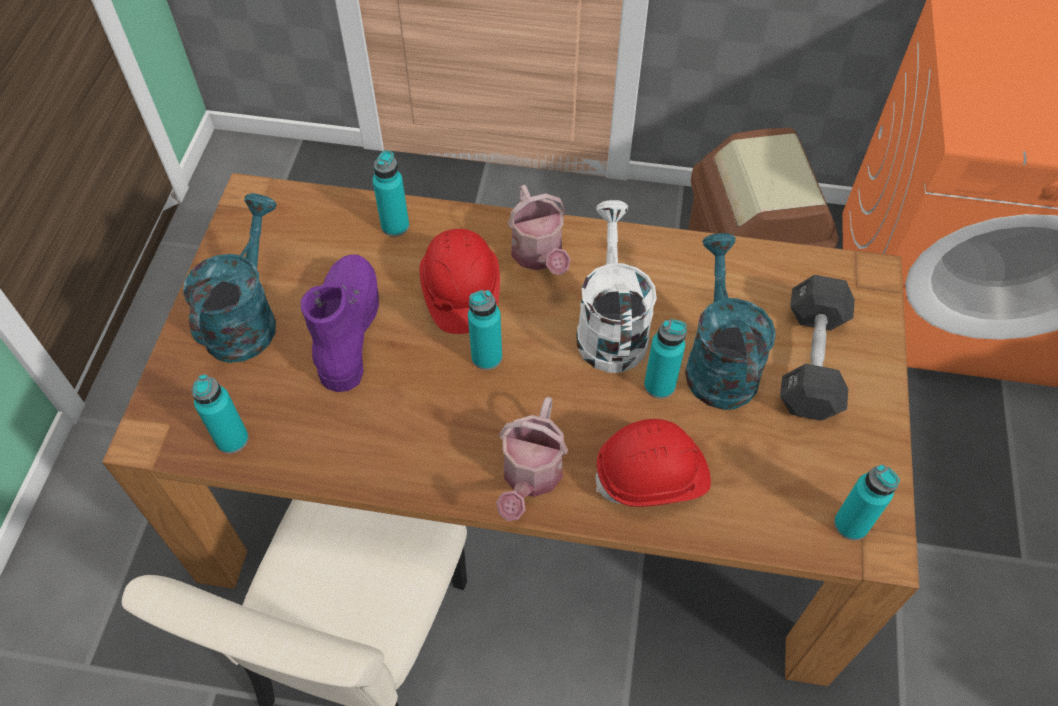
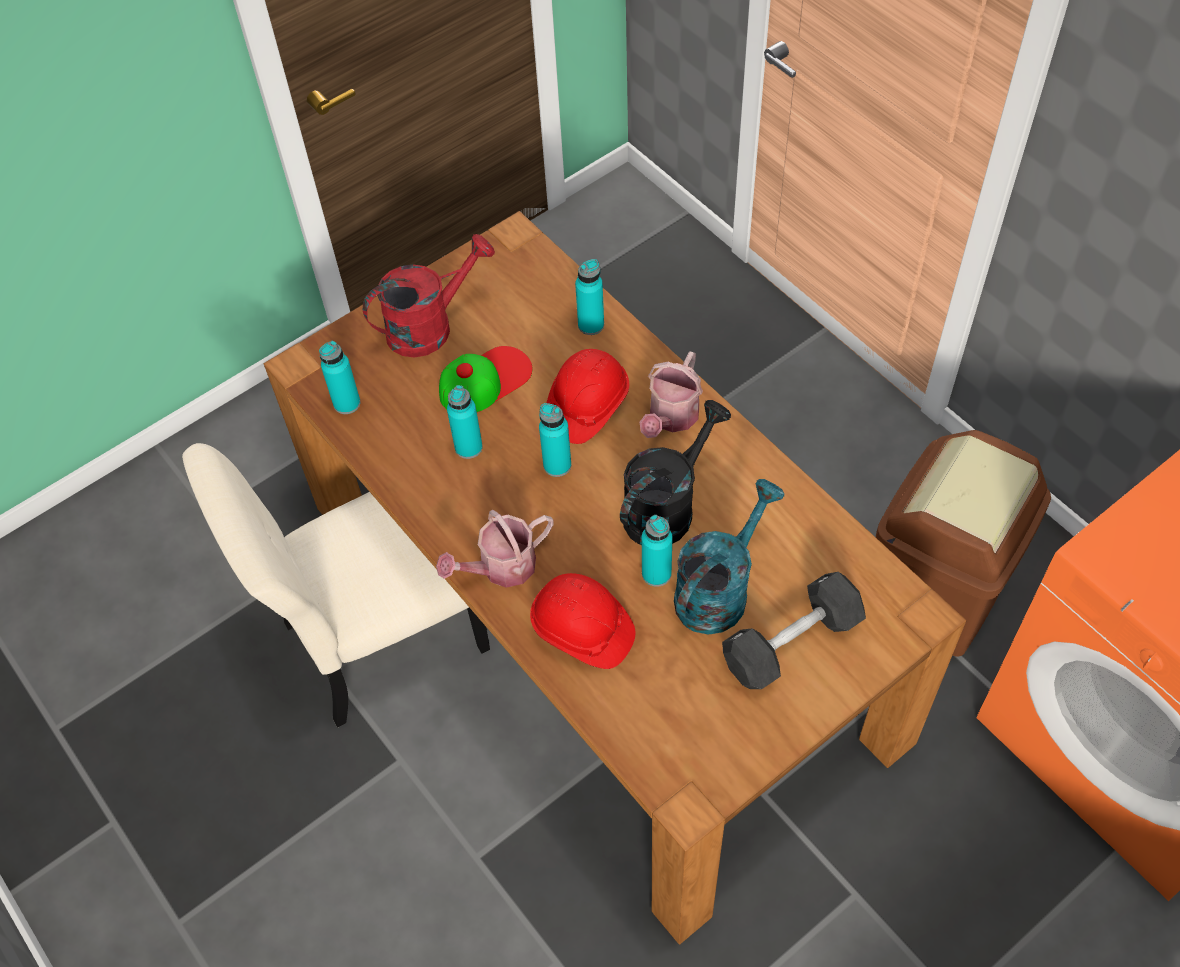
camera: 45 degrees right, 0 degrees up
(246, 318) = (430, 326): turquoise watering can -> red watering can
(347, 330) = (485, 380): purple boot -> cap
(610, 327) = (666, 506): white watering can -> black watering can
(851, 524) = (685, 772): turquoise bottle -> turquoise bottle (468, 447)

